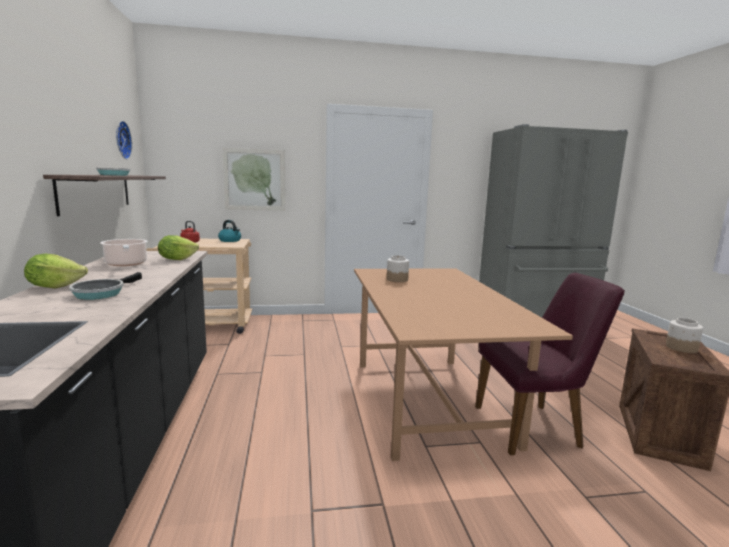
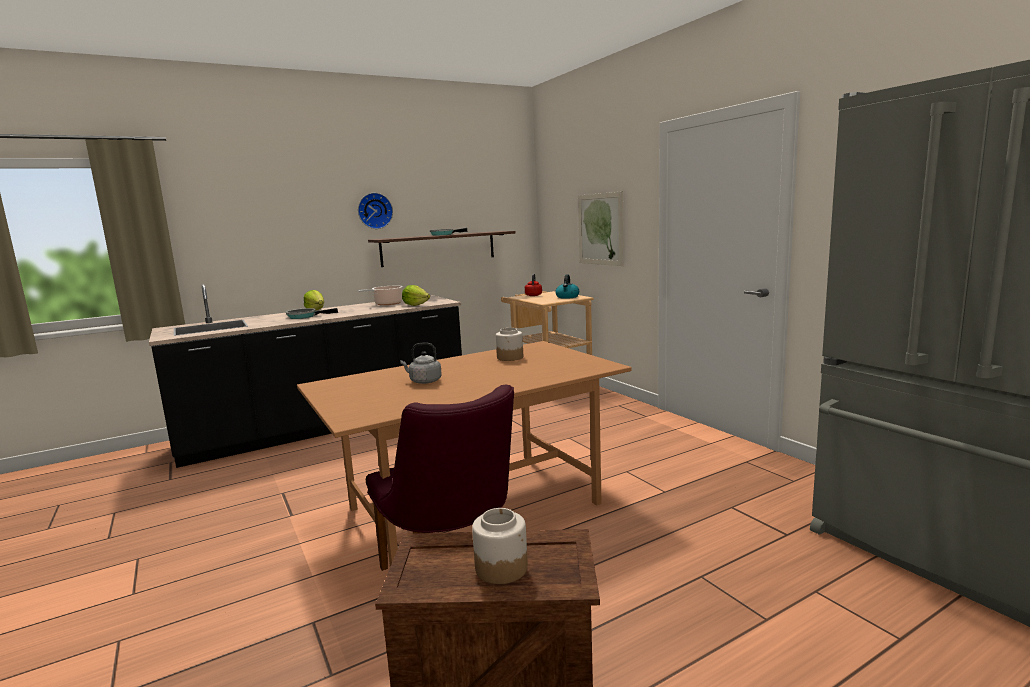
camera: 70 degrees right, 0 degrees up
(121, 140) = (489, 201): wall clock -> wall clock (374, 211)
(443, 303) = (424, 381): none -> grey kettle

